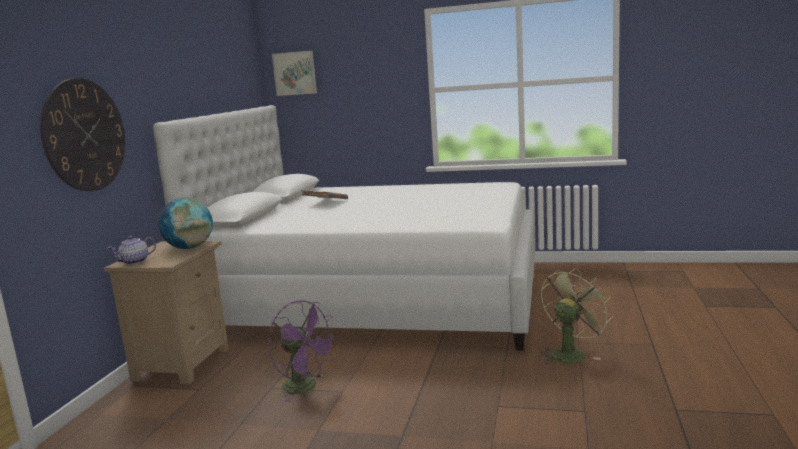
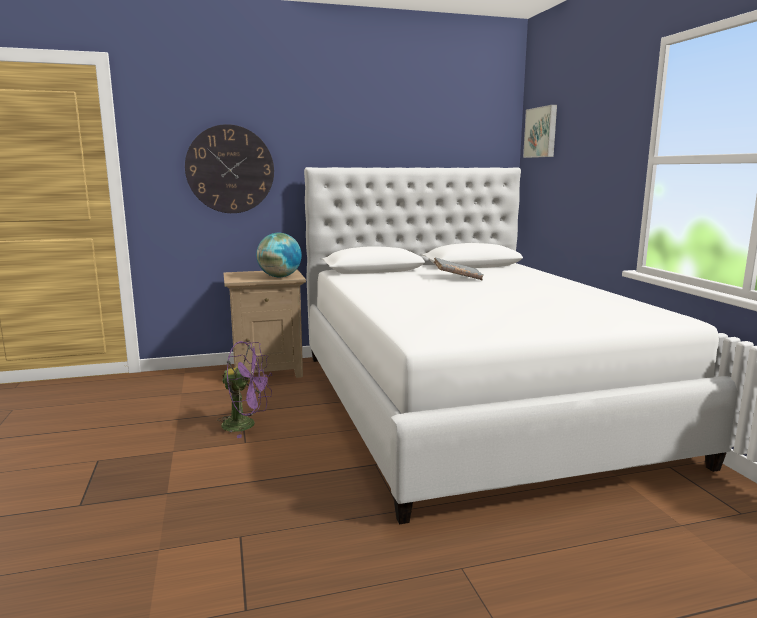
camera: 60 degrees right, 0 degrees up
(135, 262) = (237, 274): teapot -> none
(306, 387) = (246, 425): purple fan -> purple fan turned 90 degrees counterclockwise
(570, 353) = (417, 567): green fan -> none

